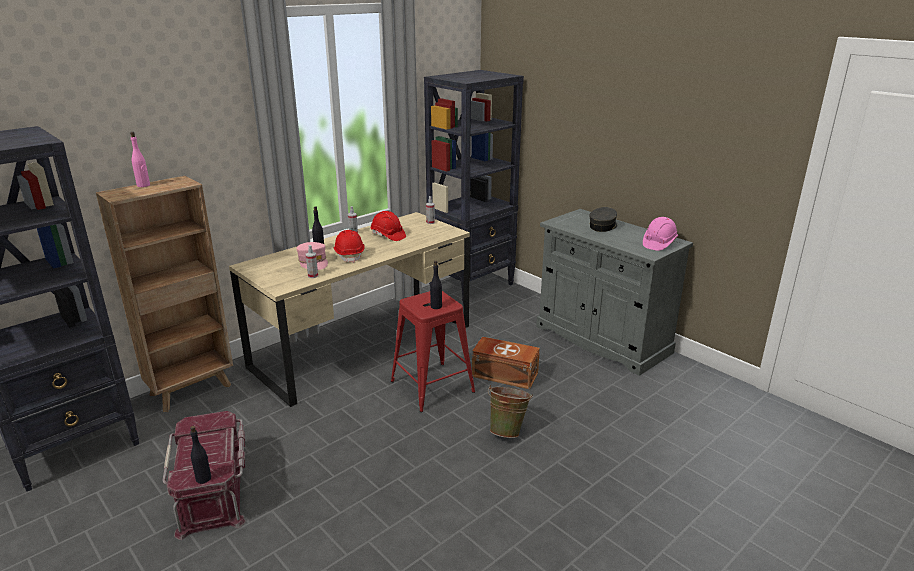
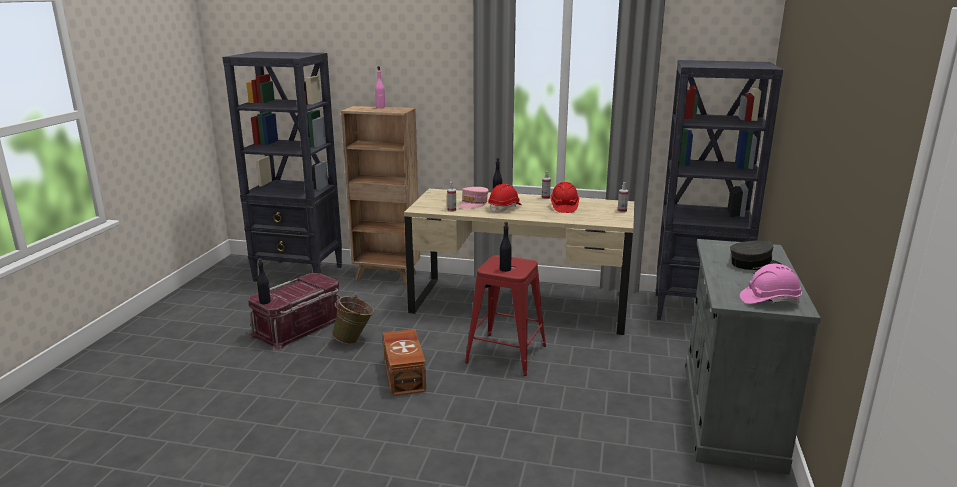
camera: 55 degrees right, 5 degrees down
(504, 374) = (574, 380): brown storage box -> brown storage box (405, 375)
(508, 430) = (491, 412): green bucket -> green bucket (355, 340)

